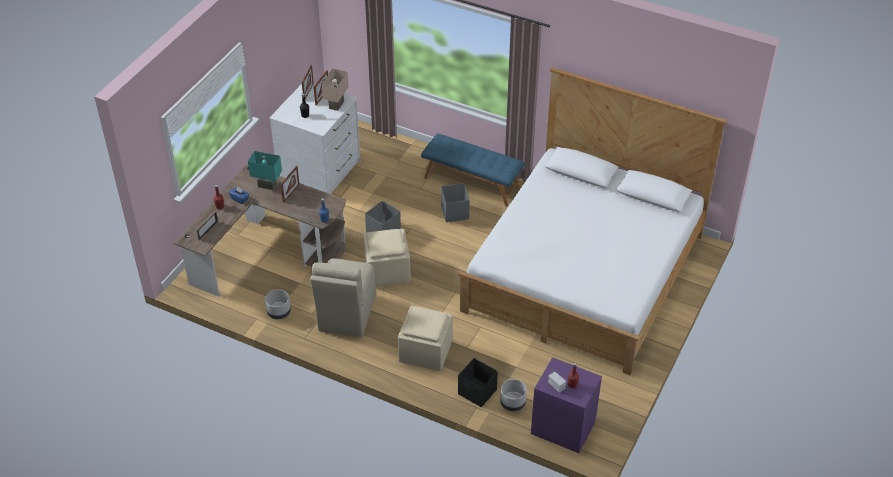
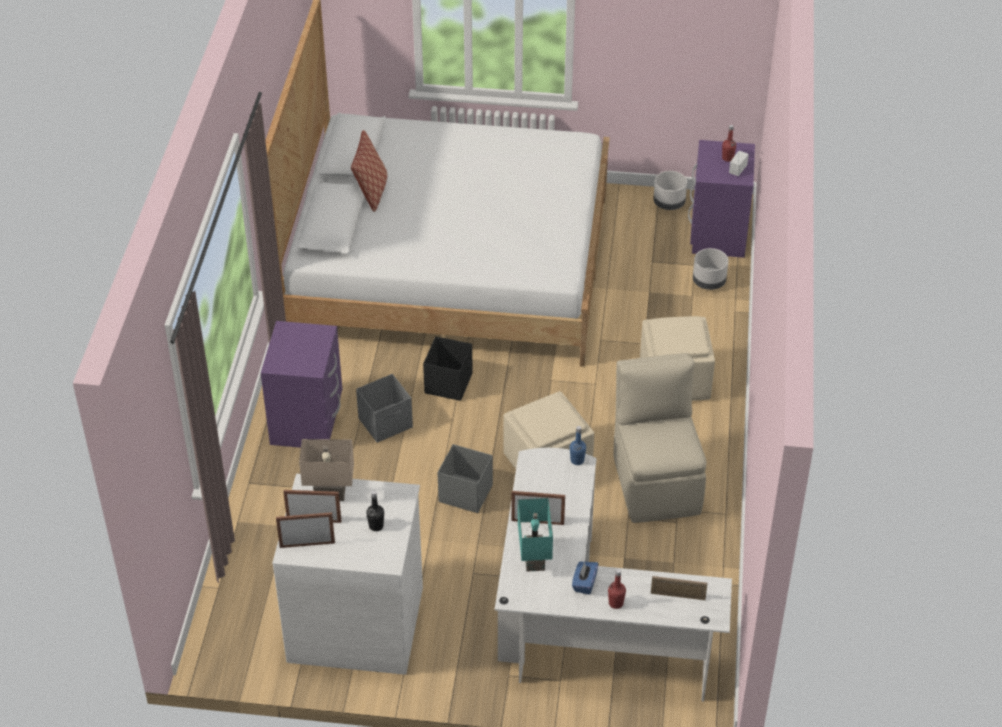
camera: 110 degrees left, 0 degrees up
(267, 252) = (580, 624): brown desk -> white desk
(279, 312) = (696, 560): grey planter -> grey planter (668, 203)
(346, 314) = (656, 482): beige chair -> beige chair turned 90 degrees counterclockwise
(472, 182) = (307, 421): blue bench -> purple nightstand
(477, 392) = (711, 316): black storage box -> black storage box (449, 383)
(605, 194) = (371, 193): none -> pillow

